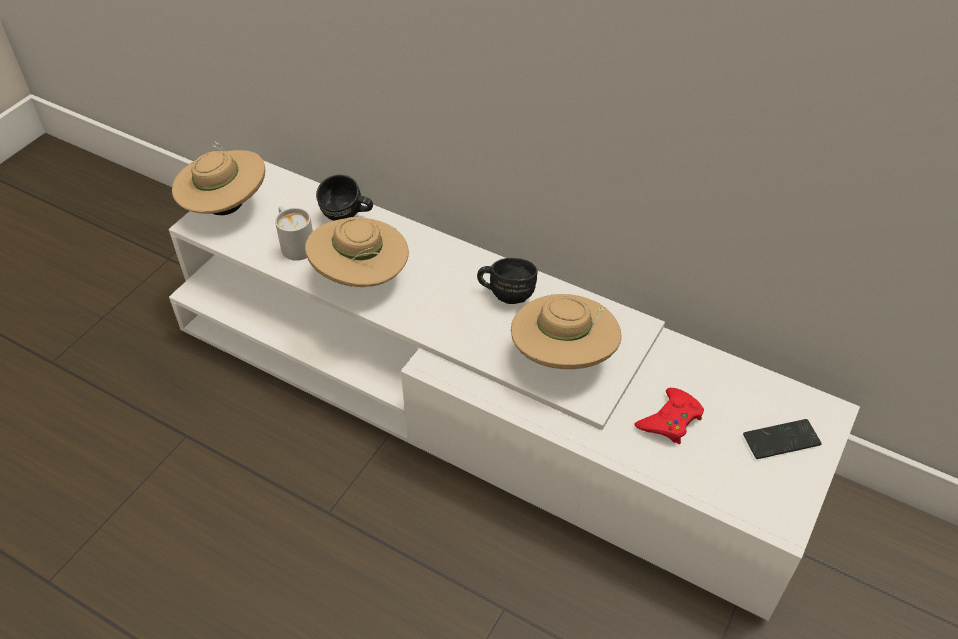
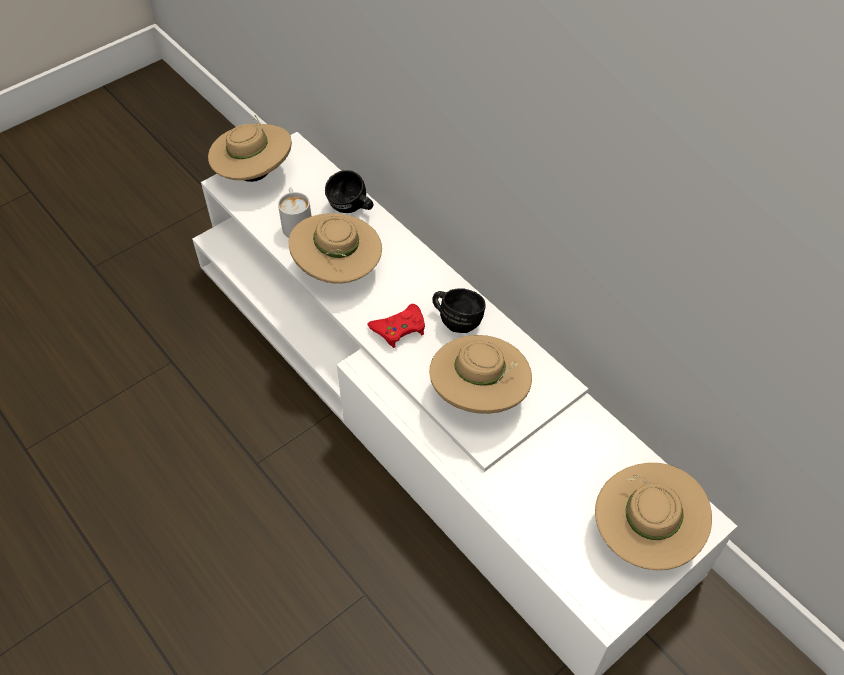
camera: 20 degrees right, 5 degrees up
(670, 420) = (550, 482): red game controller -> red game controller (399, 328)
(781, 440) = (643, 533): phone -> beige hat

